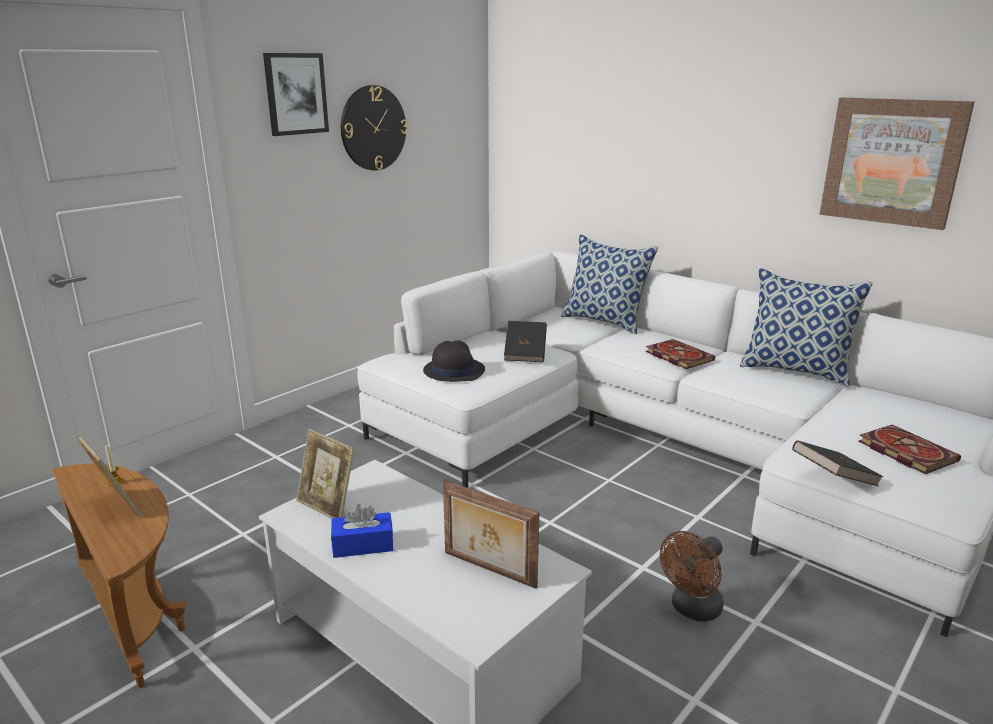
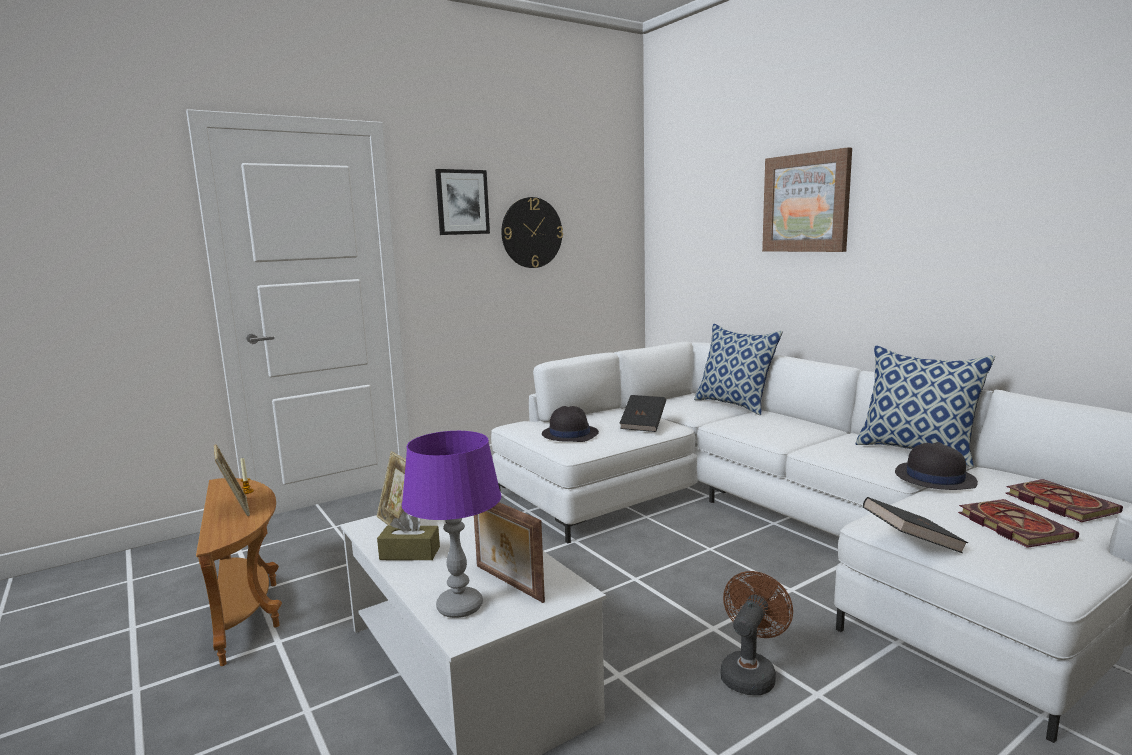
camera: 15 degrees right, 10 degrees down
(363, 545) = (410, 553): blue tissue box -> brown tissue box
(455, 605) = (460, 606): none -> purple table lamp
(677, 356) = (792, 433): book -> book (1057, 503)
(692, 609) = (750, 673): brown fan -> brown fan turned 150 degrees clockwise
(822, 402) = (934, 478): none -> black hat
(892, 161) = (1010, 233): picture -> picture (806, 203)

